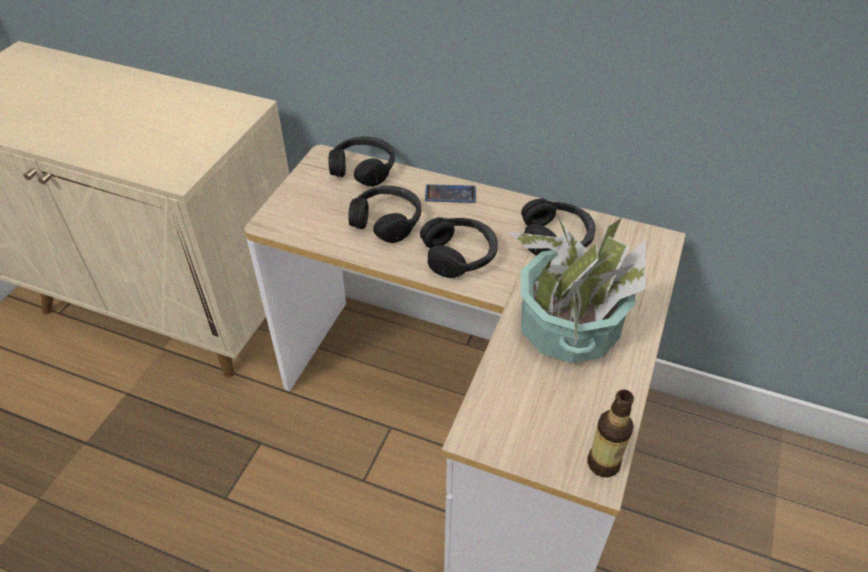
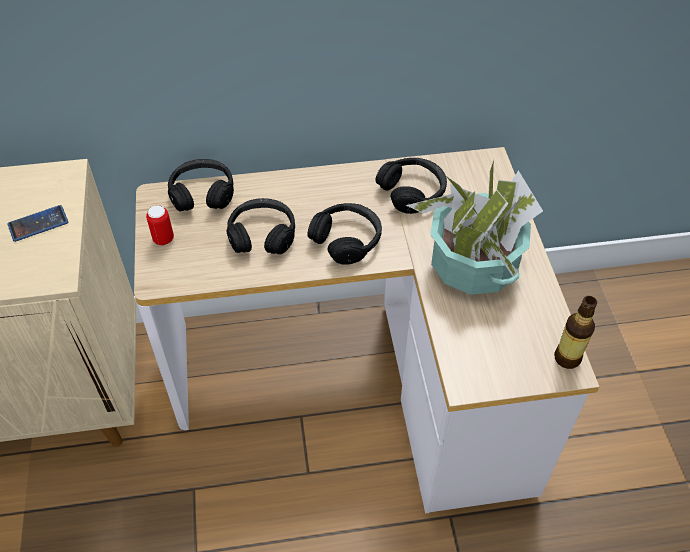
camera: 30 degrees left, 5 degrees up
(302, 193) = (163, 239): none -> can
(450, 194) = (298, 187): phone -> phone (38, 224)

